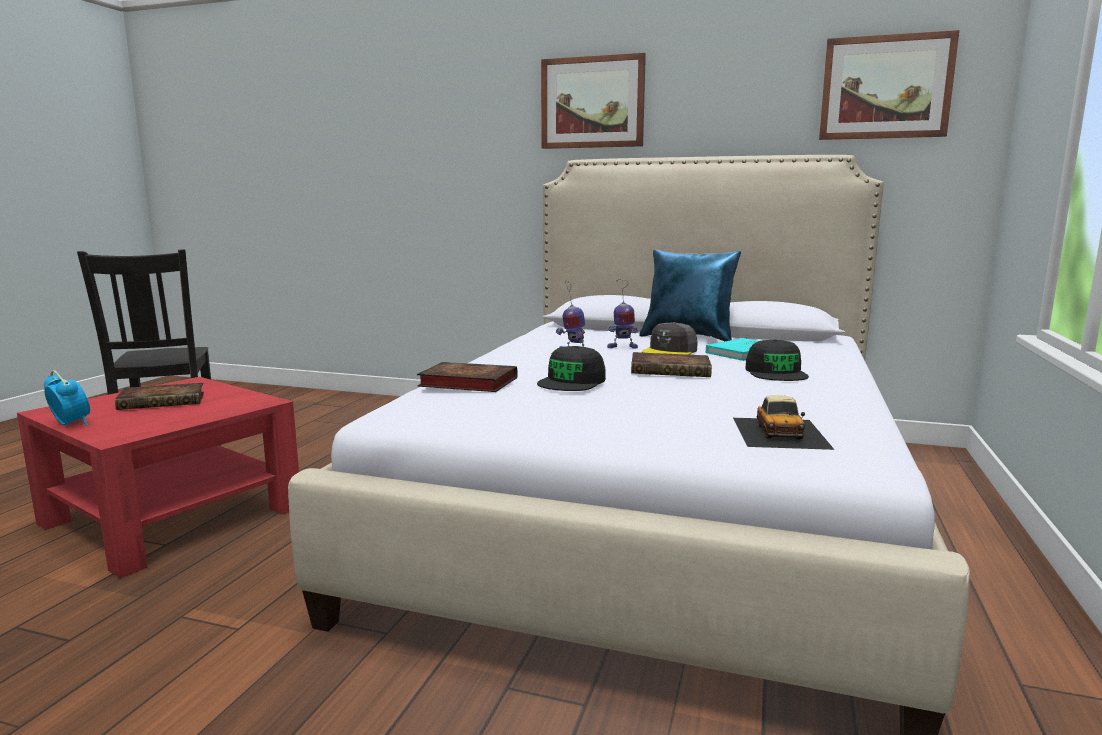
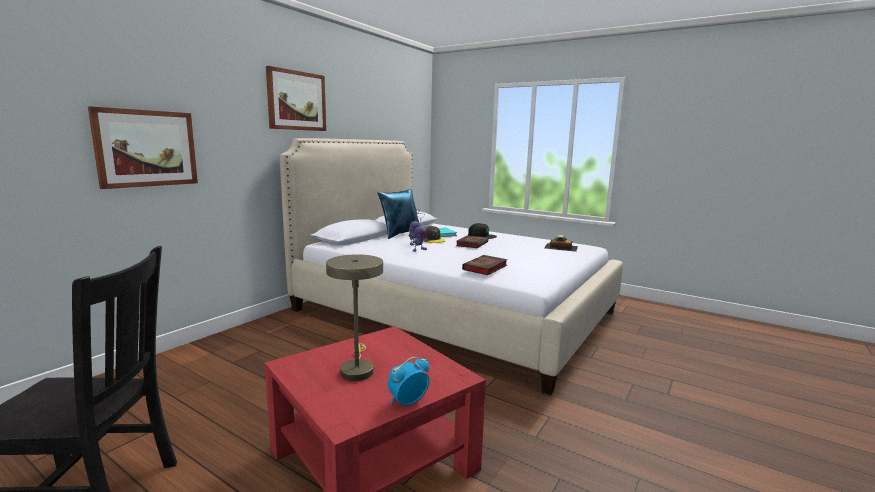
camera: 75 degrees left, 0 degrees up
(164, 401) = (357, 369): book -> beige table lamp
(572, 382) = (490, 255): black cap -> none
(885, 88) = (403, 111): picture -> picture (146, 148)

